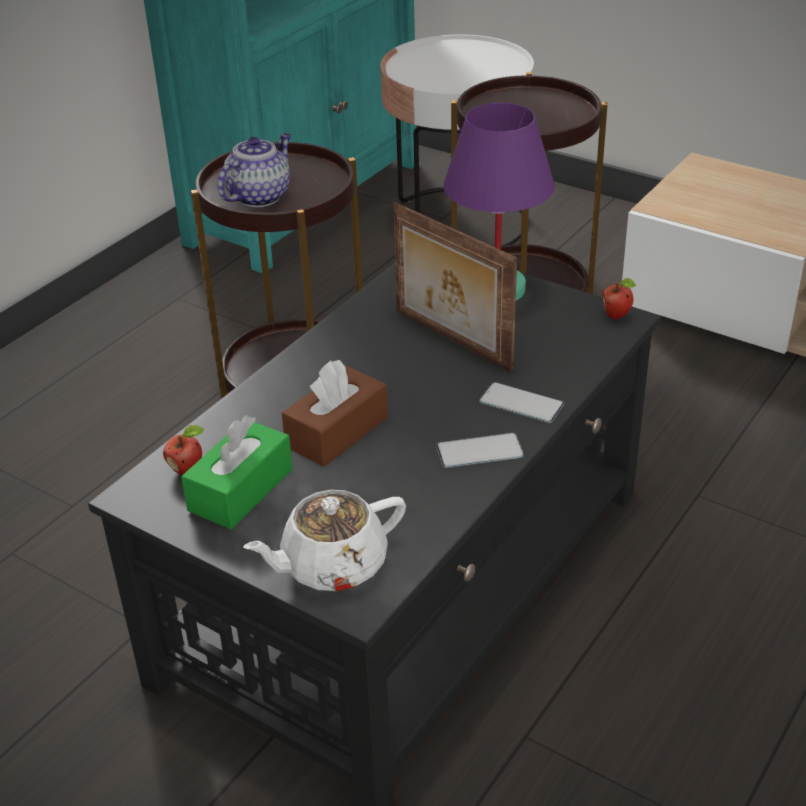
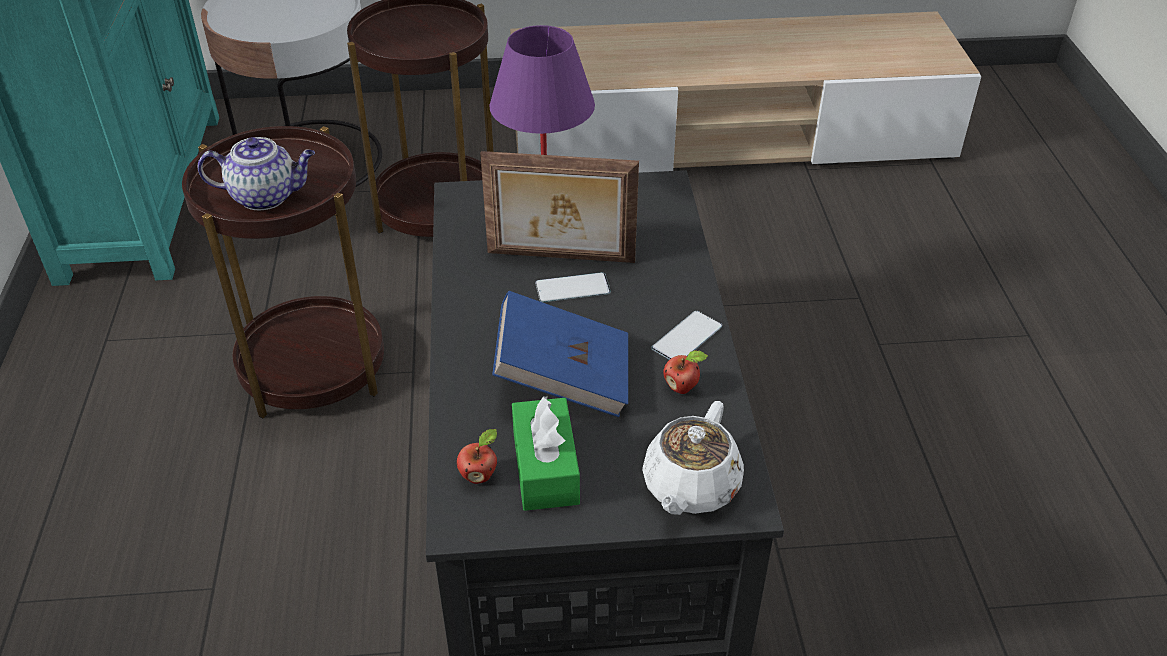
camera: 40 degrees left, 5 degrees up
(259, 196) = (266, 196): teapot -> teapot turned 90 degrees clockwise
(337, 432) = (563, 378): brown tissue box -> blue book
(521, 403) = (671, 284): phone -> phone (572, 288)
(617, 316) = (658, 183): apple -> apple (682, 388)

